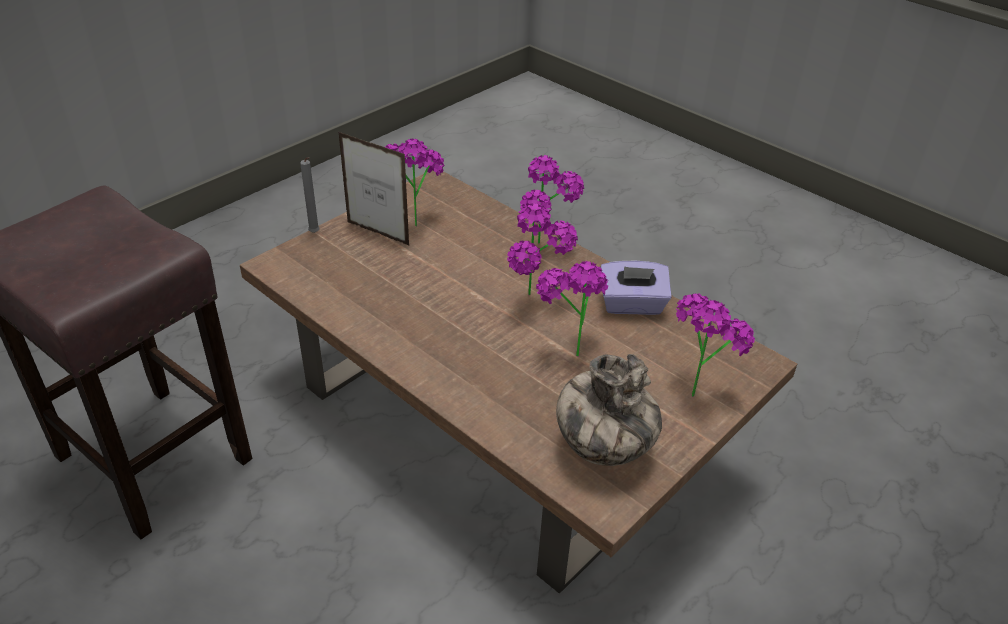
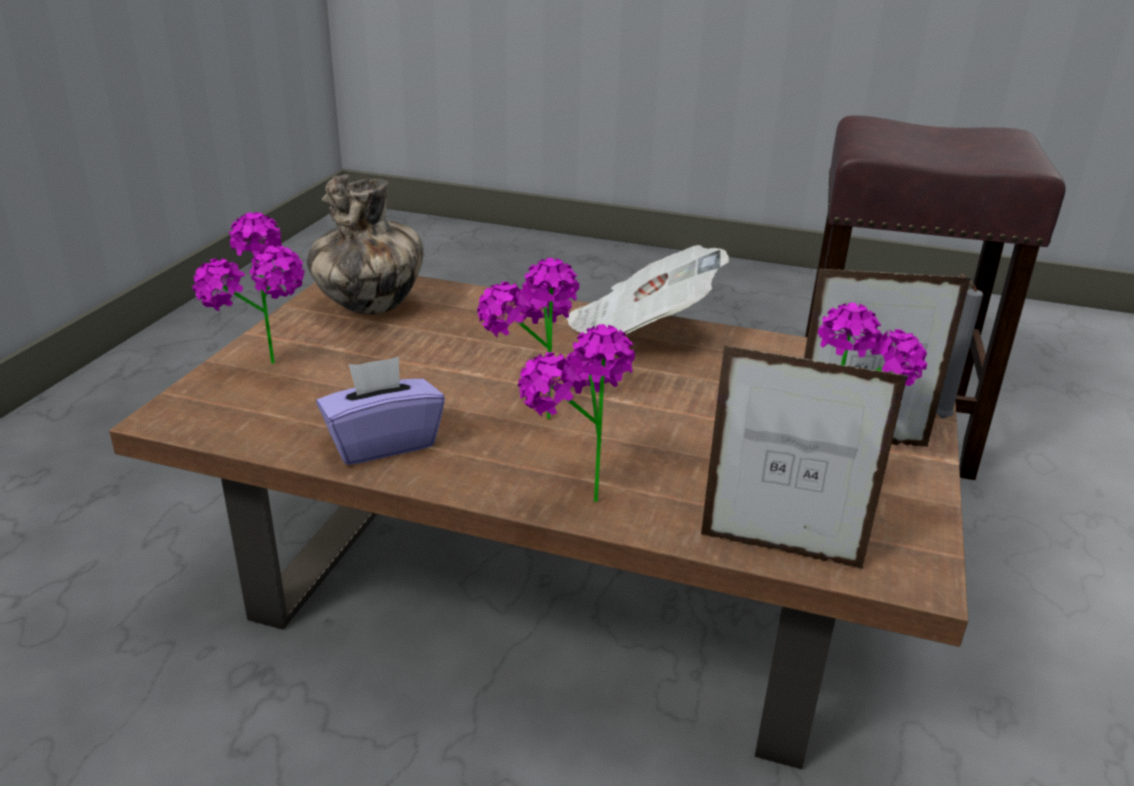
camera: 155 degrees right, 10 degrees down
(410, 348) = (639, 331): none -> newspaper
(477, 202) = (780, 551): none -> picture frame
(568, 347) = (453, 373): potted plant -> none

